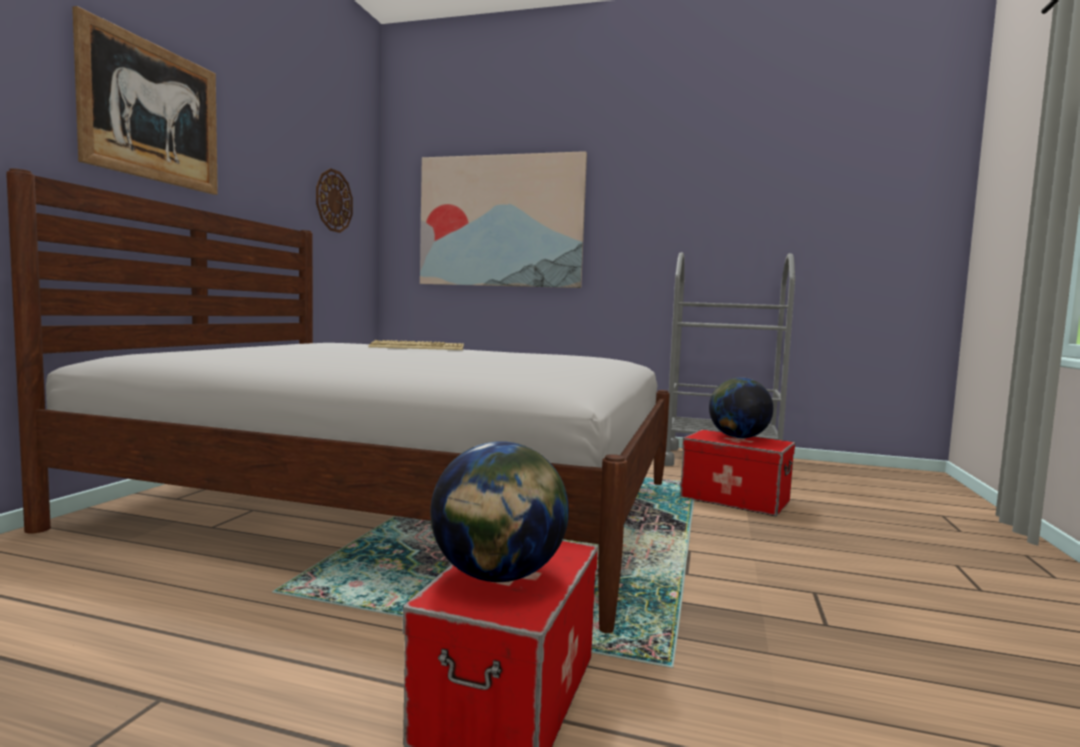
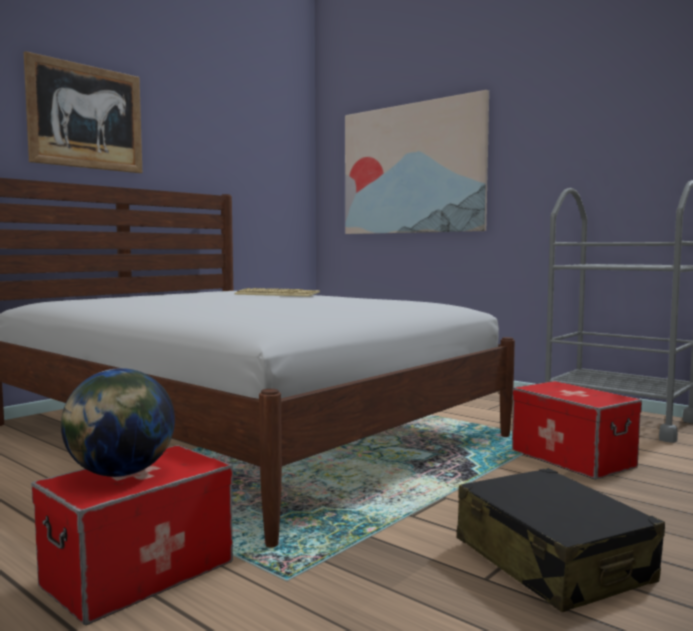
camera: 25 degrees right, 0 degrees up
(334, 201) = (261, 165): wall clock -> none
(738, 437) = (577, 391): globe -> none
(848, 597) = (552, 561): none -> black suitcase

